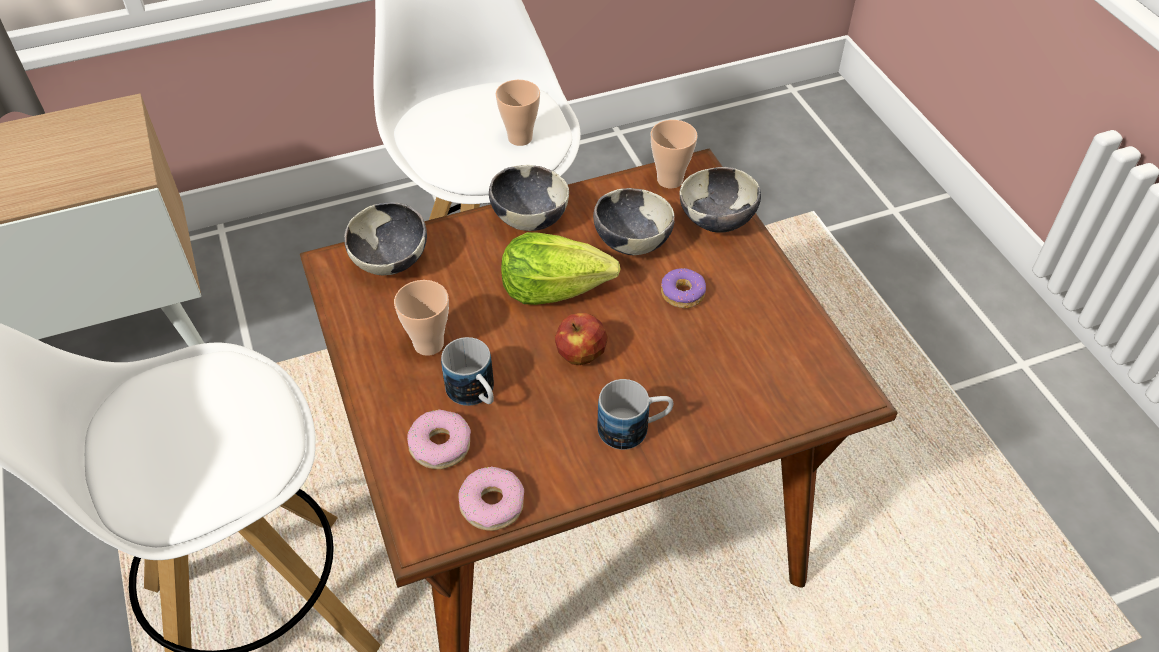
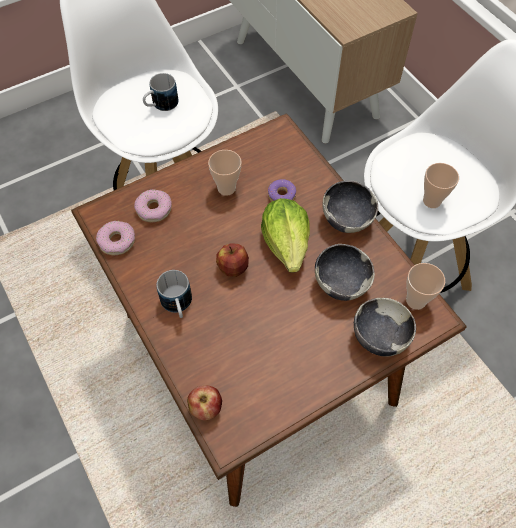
camera: 80 degrees right, 10 degrees up
(391, 262) = (288, 156): bowl -> none
(475, 395) = (192, 219): mug -> mug (161, 105)
(683, 294) = (299, 321): donut -> donut (282, 196)
(802, 411) = (206, 408): none -> apple

